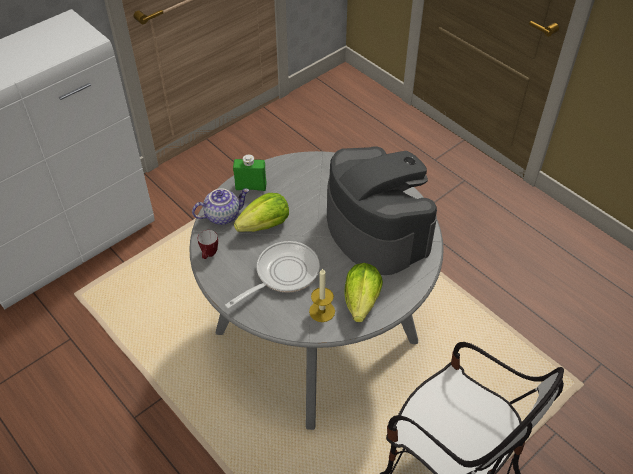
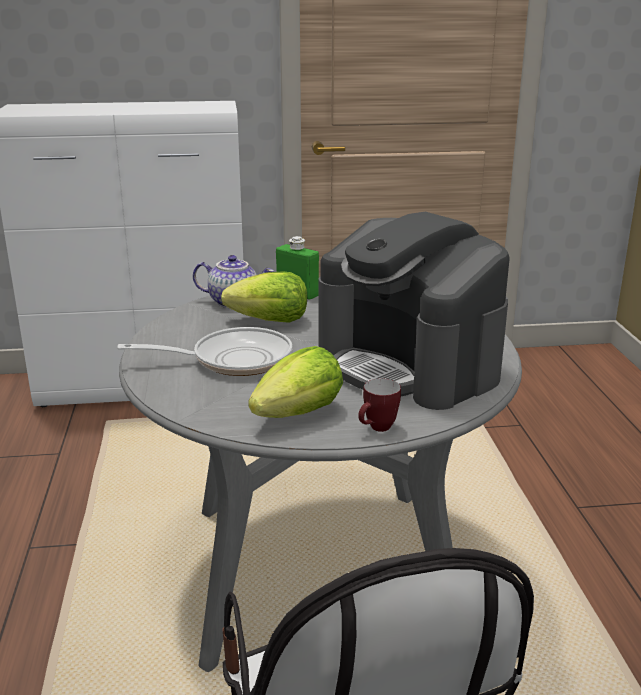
camera: 35 degrees right, 25 degrees down
(209, 255) = (175, 322): mug -> mug (377, 429)
(322, 311) = (234, 403): candle -> none
(376, 230) = (409, 365): coffee machine -> coffee machine turned 135 degrees clockwise

